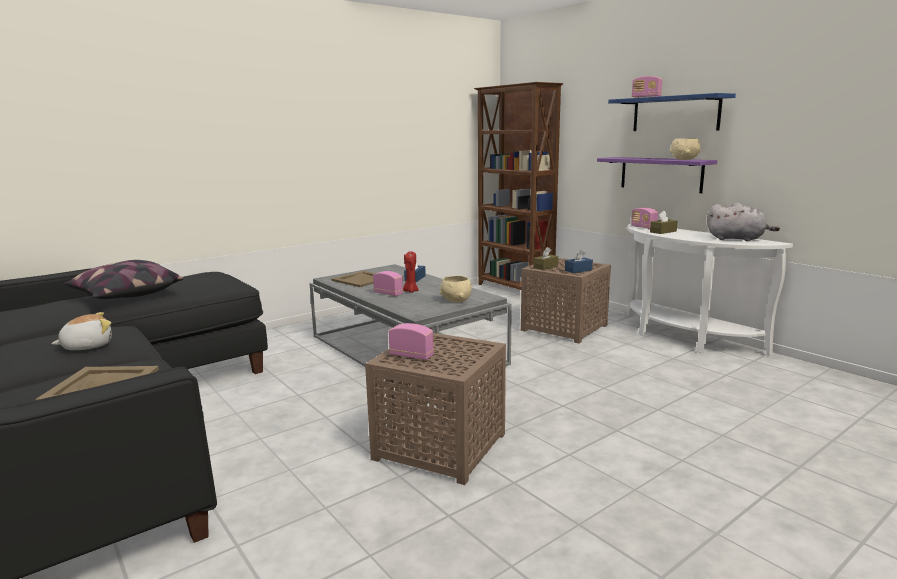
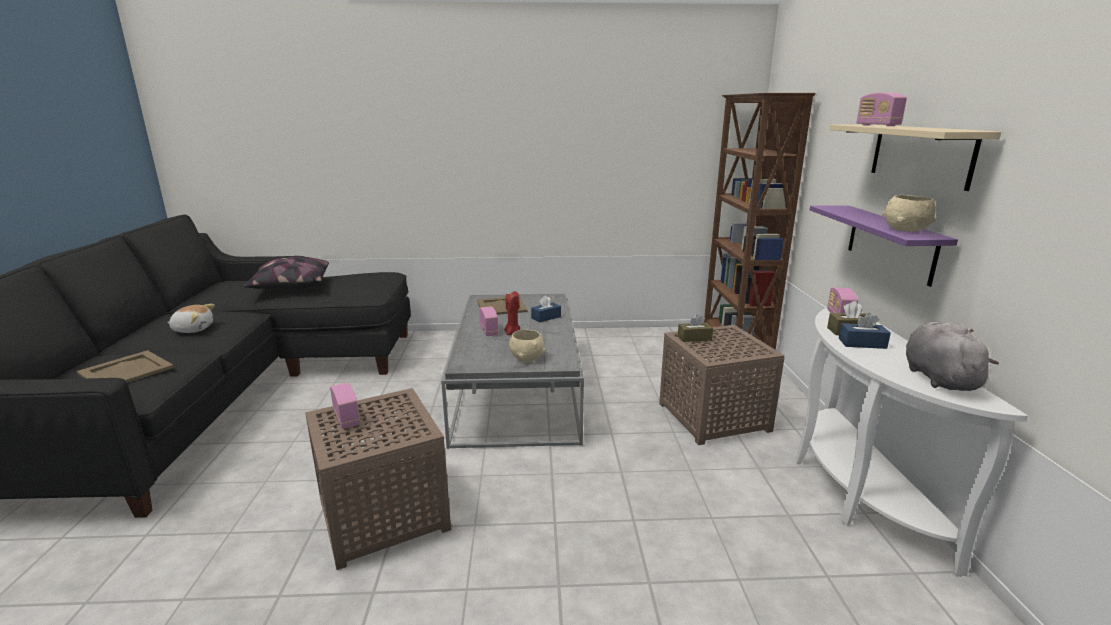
camera: 35 degrees right, 5 degrees up
(578, 270) = (723, 354): blue tissue box -> blue tissue box (862, 343)
(675, 114) = (920, 154): blue shelf -> beige shelf
(737, 239) = (938, 377): grey plush toy -> grey plush toy turned 150 degrees counterclockwise

